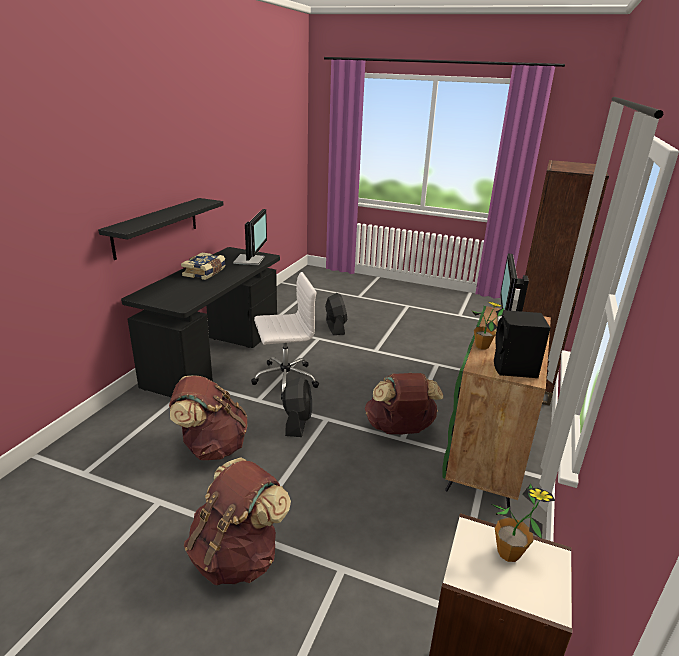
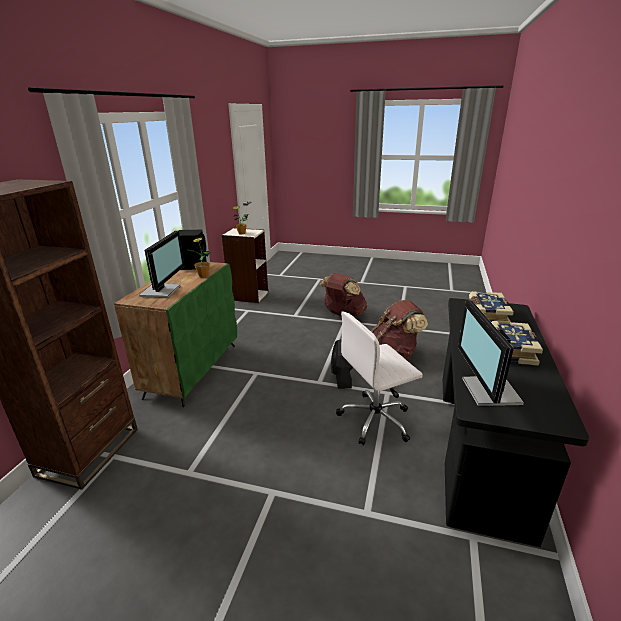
camera: 175 degrees right, 0 degrees up
(156, 227) = (567, 281): black shelf -> none
(178, 293) = (486, 315): none -> book
(335, 327) = (347, 559): black fan -> none
(399, 430) = (257, 379): brown backpack -> none

